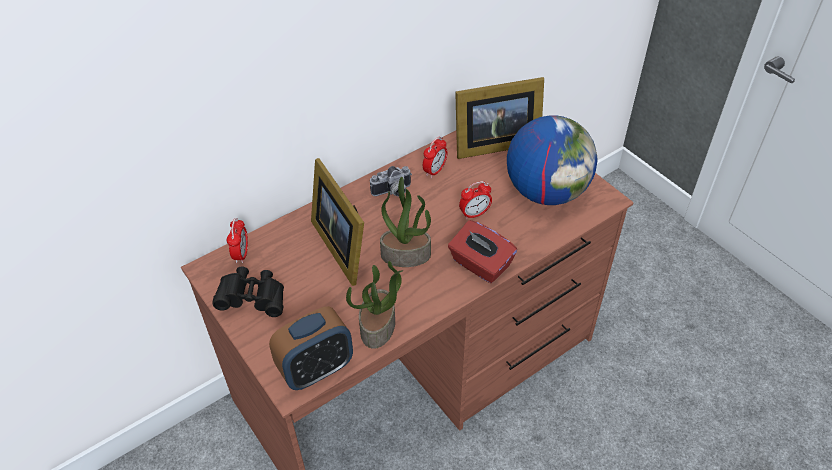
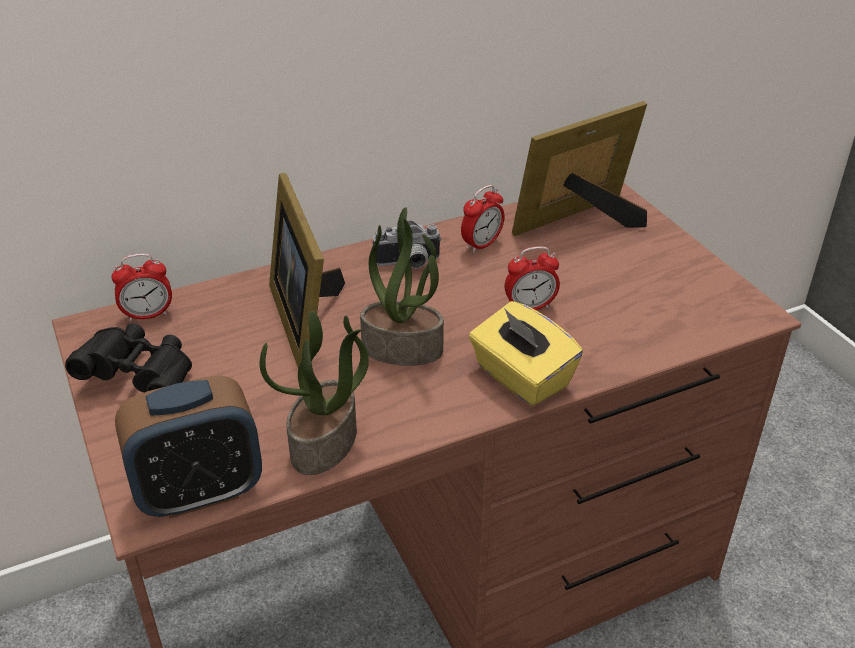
camera: 10 degrees right, 10 degrees down
(241, 254) = (148, 315): alarm clock -> alarm clock turned 60 degrees clockwise
(480, 264) = (521, 377): red tissue box -> yellow tissue box
(492, 144) = (582, 221): picture frame -> picture frame turned 150 degrees clockwise
(546, 192) = (655, 292): globe -> none

